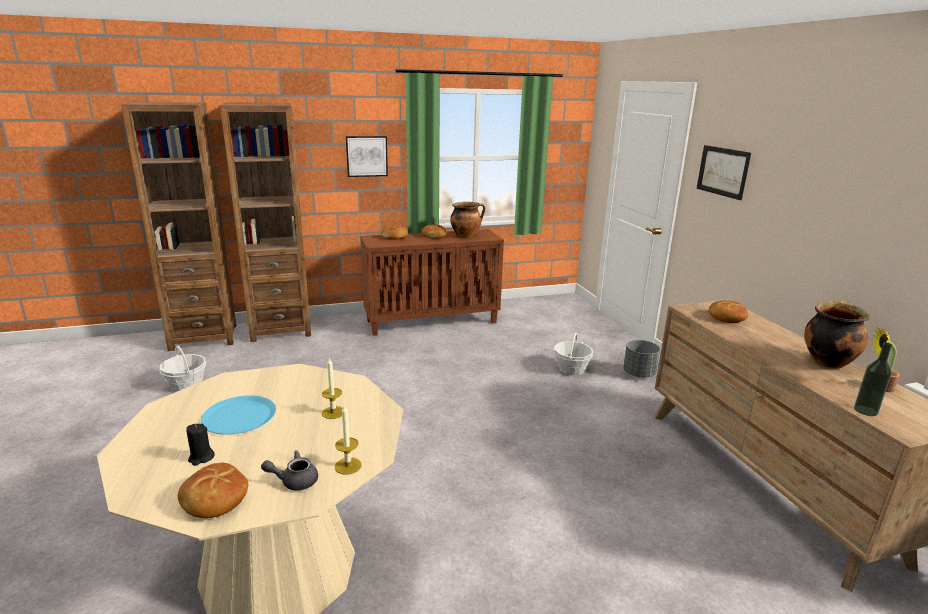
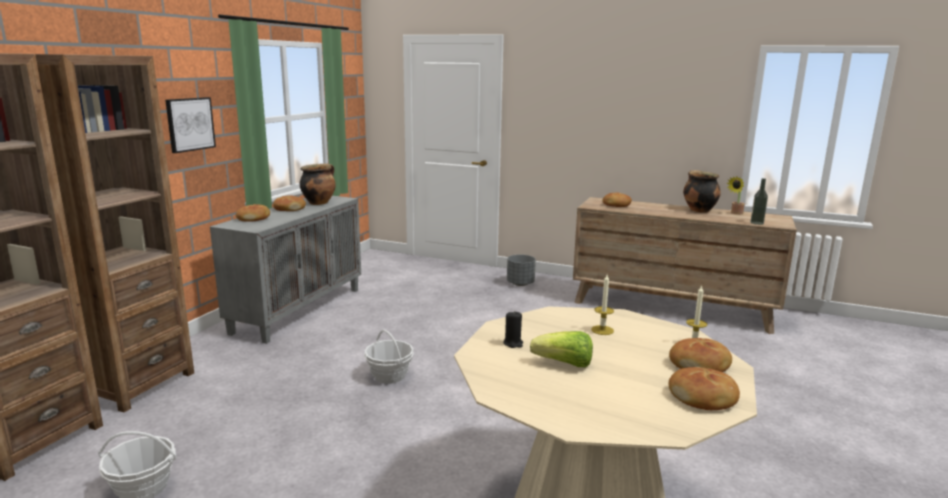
camera: 50 degrees left, 5 degrees down
(201, 458) = (627, 392): black candle -> black candle (513, 343)
(239, 416) = (564, 364): blue plate -> lettuce
(294, 481) = (700, 365): grey teapot -> bread
(432, 321) = (298, 310): brown cabinet -> grey cabinet
(571, 369) = (478, 298): basket -> basket (389, 375)
(723, 171) = (548, 103): picture -> none

